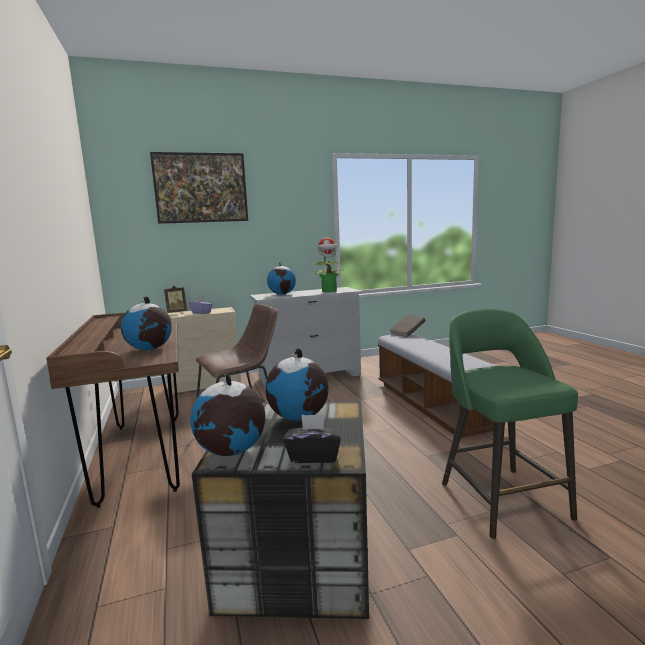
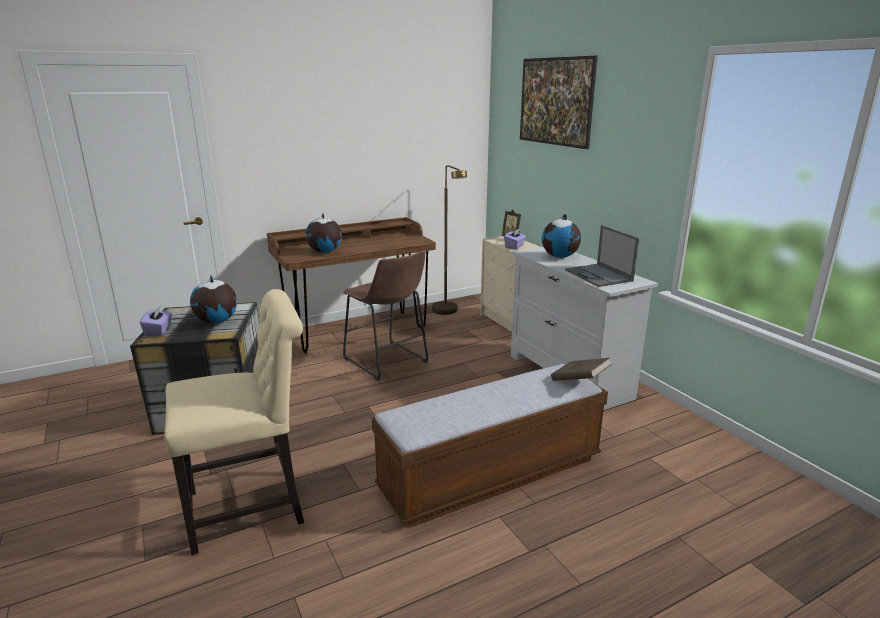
camera: 80 degrees right, 10 degrees up
(148, 407) = (448, 312): none -> brown floor lamp
(231, 451) = (181, 311): globe -> none
(314, 456) = (159, 331): black tissue box -> purple tissue box
(329, 291) = (599, 276): potted plant -> laptop
(501, 498) = (253, 506): green stool -> beige chair

